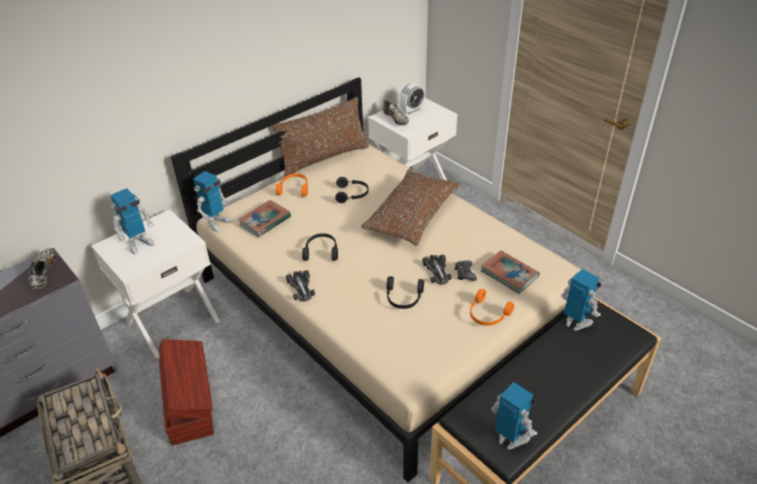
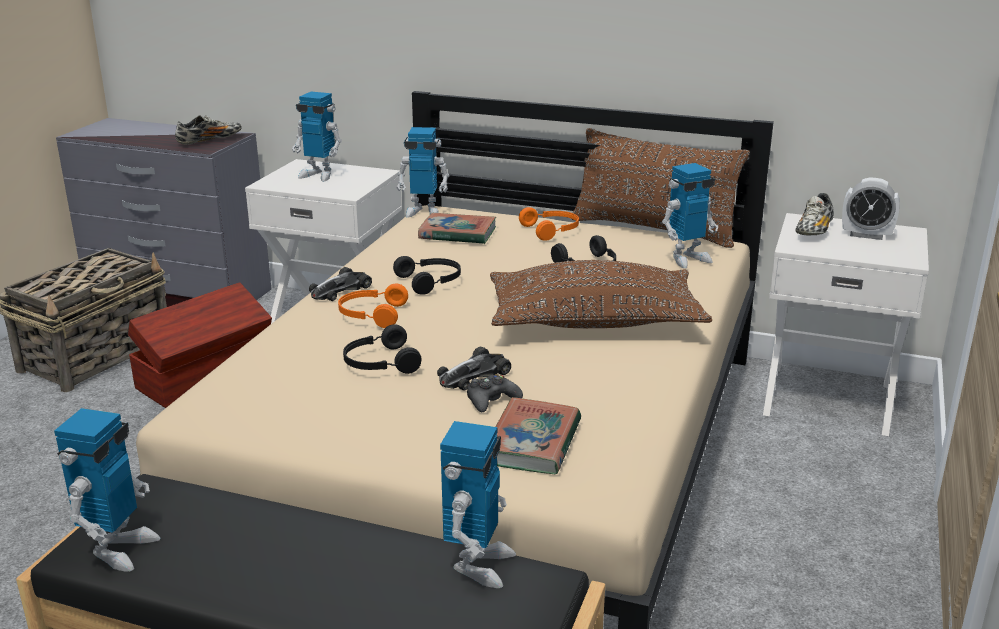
camera: 60 degrees right, 15 degrees down
(371, 163) = (687, 258): none -> toy robot
(487, 314) = (398, 443): orange headphones -> orange headphones (371, 315)

